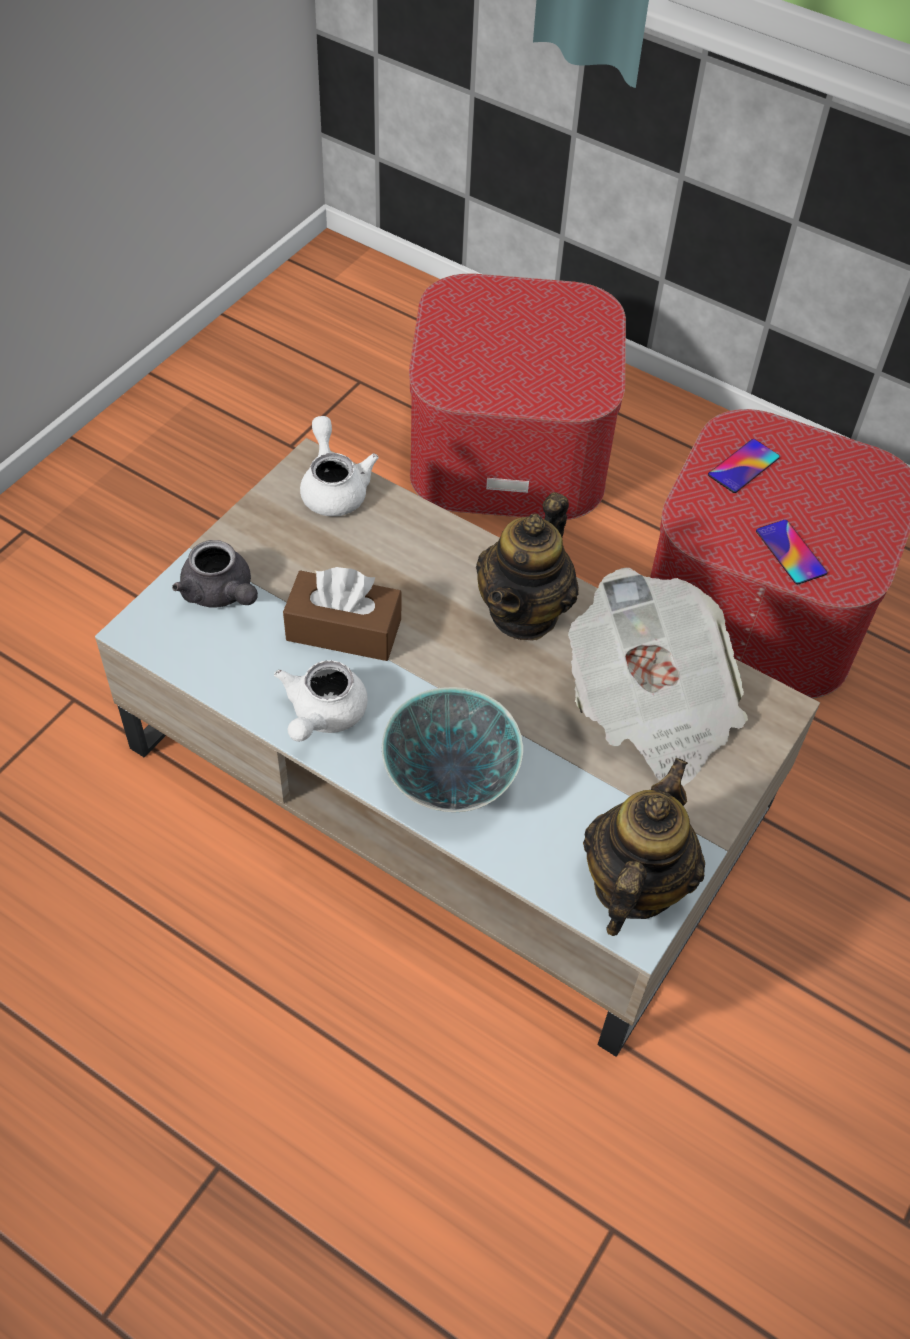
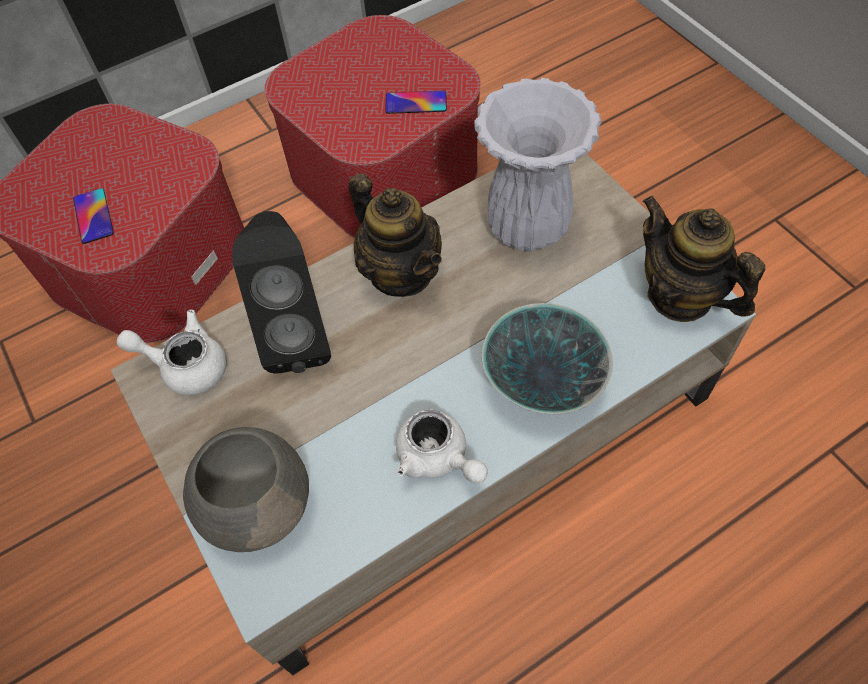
camera: 60 degrees left, 5 degrees up
(221, 594) = (257, 502): grey teapot -> grey bowl
(344, 630) = (353, 410): brown tissue box -> none
(407, 556) = (297, 334): none -> black speaker
(651, 708) = (529, 227): newspaper -> white vase
(743, 466) = (323, 96): phone -> phone (93, 216)

